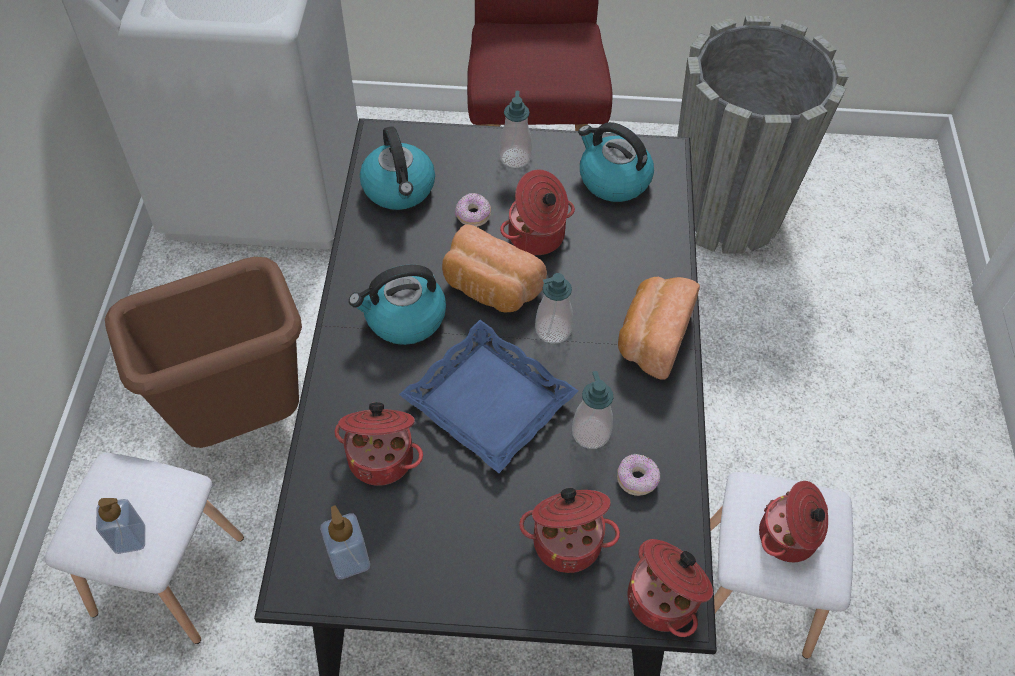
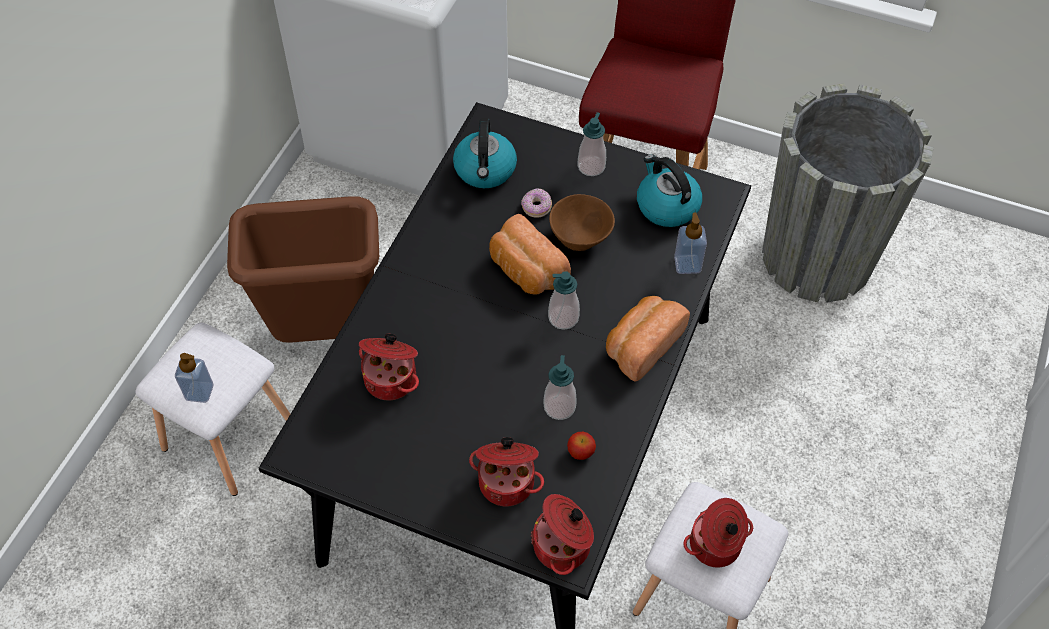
camera: 20 degrees right, 0 degrees up
(349, 560) = (340, 447): soap dispenser -> soap dispenser (687, 264)
(404, 318) = (449, 277): kettle -> none
(490, 401) = (490, 359): blue tray -> none
(537, 237) = (582, 238): cooking pot -> brown bowl
(637, 479) = (581, 452): donut -> apple

